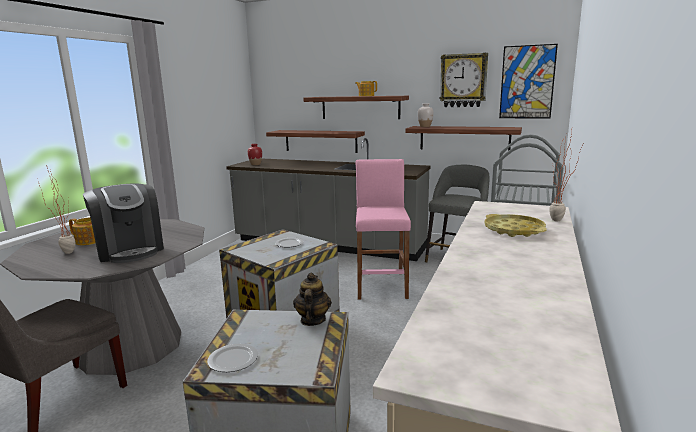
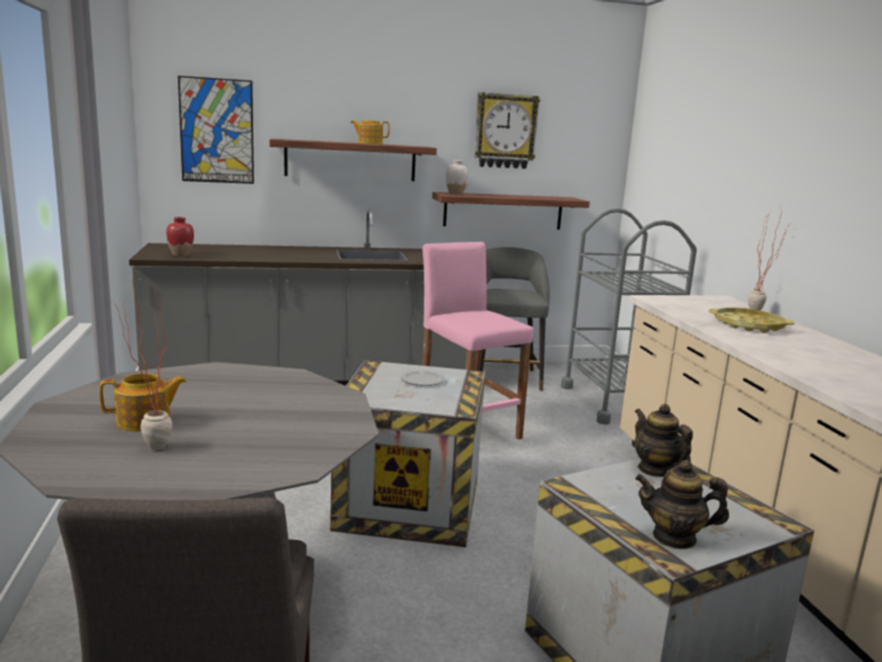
camera: 35 degrees left, 0 degrees up
(130, 250) = (271, 423): coffee machine -> none
(232, 360) = (674, 537): plate -> teapot
(320, 141) = (278, 213): shelf -> none
(527, 82) = (582, 140): picture -> picture (217, 131)

